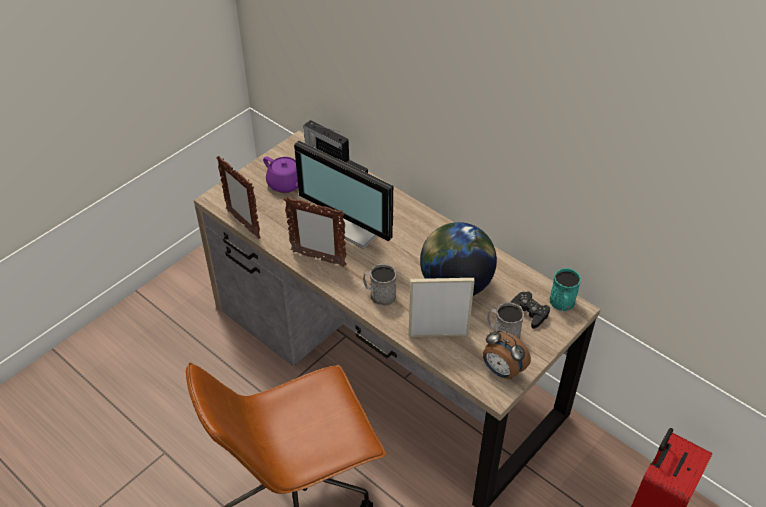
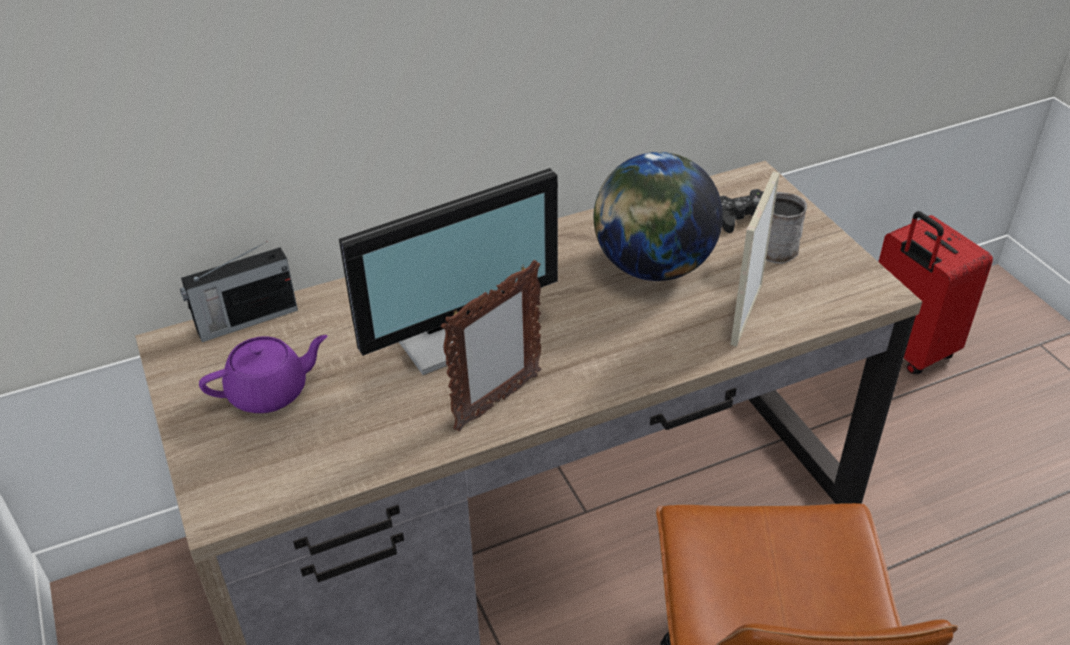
camera: 65 degrees left, 5 degrees down
(243, 224) = (330, 484): picture frame -> none
(379, 295) = (628, 352): grey mug -> none
(502, 371) = (842, 275): alarm clock -> none
(562, 304) = (741, 186): turquoise mug -> none

